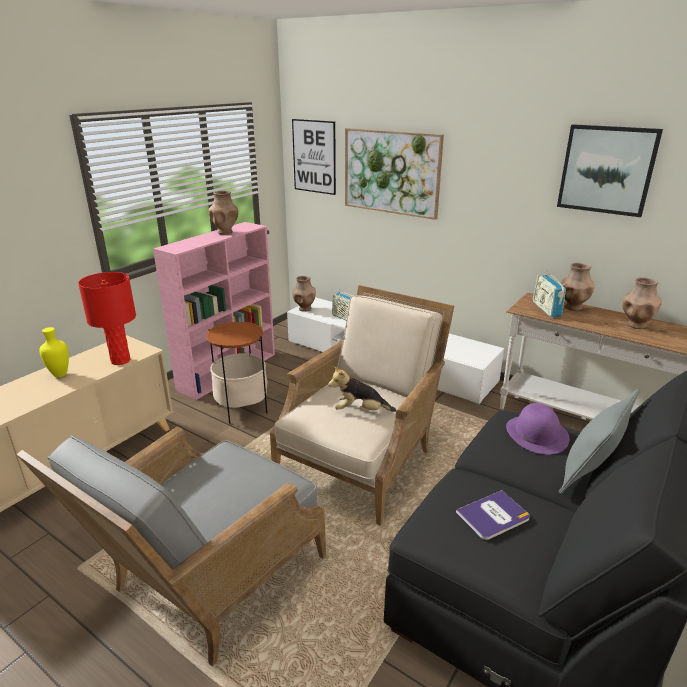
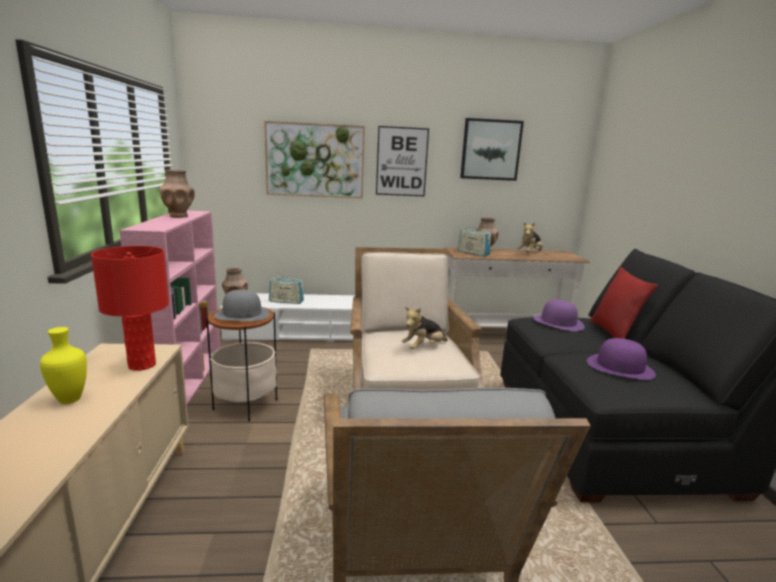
camera: 40 degrees left, 10 degrees down
(235, 332) = (242, 314): none -> grey hat
(314, 157) = (225, 149): picture -> picture (401, 162)
(493, 516) = (620, 367): book -> purple hat
(588, 474) = (613, 333): grey pillow -> red pillow
(636, 325) = (530, 253): brown vase -> plush toy

